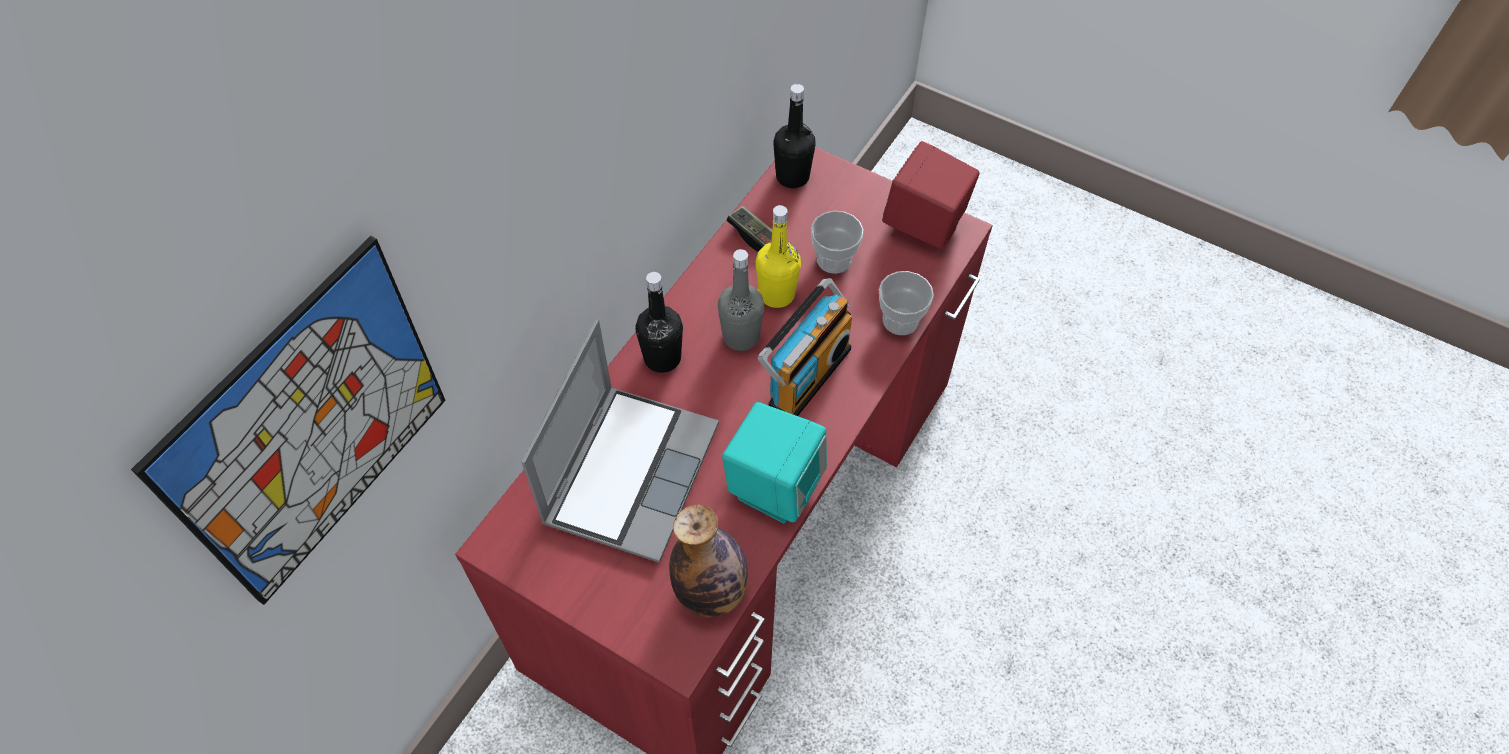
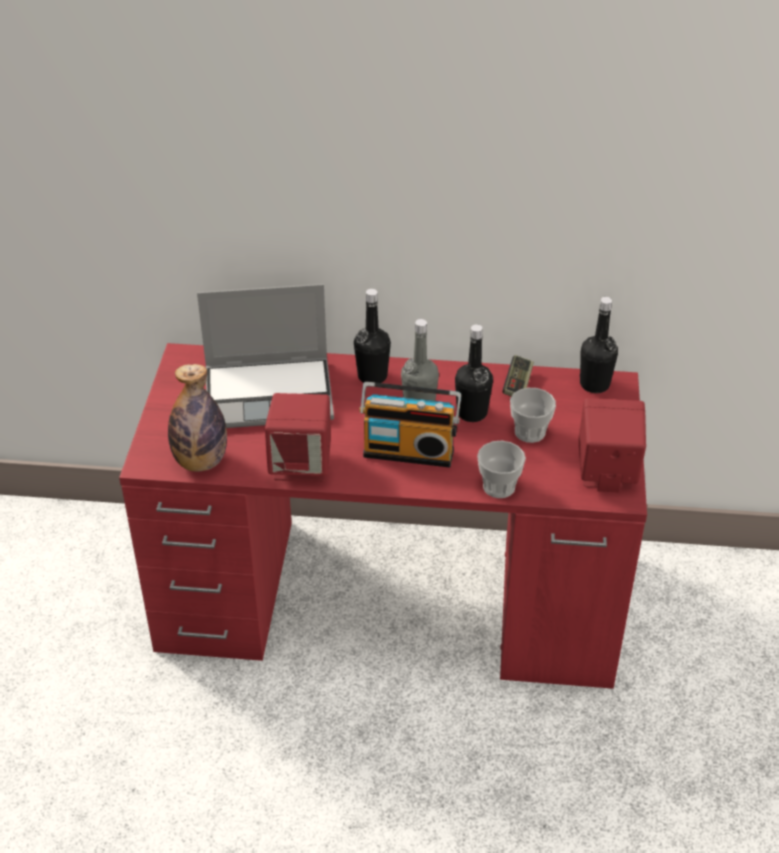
camera: 65 degrees right, 15 degrees down
(311, 427) = (107, 148): picture -> none
(774, 486) = (301, 465): turquoise speaker -> red speaker
(777, 294) = (472, 413): yellow bottle -> black bottle

